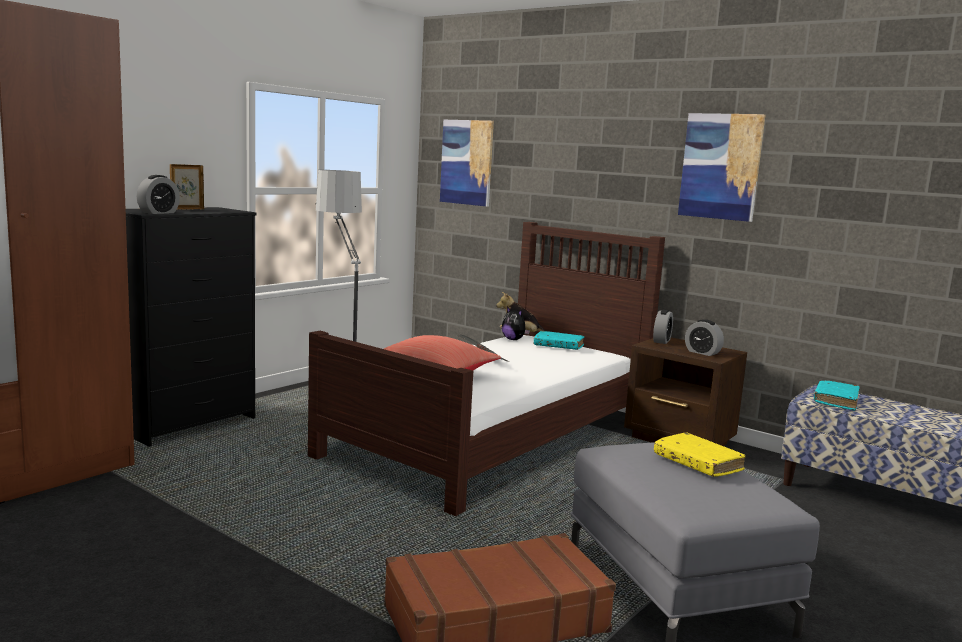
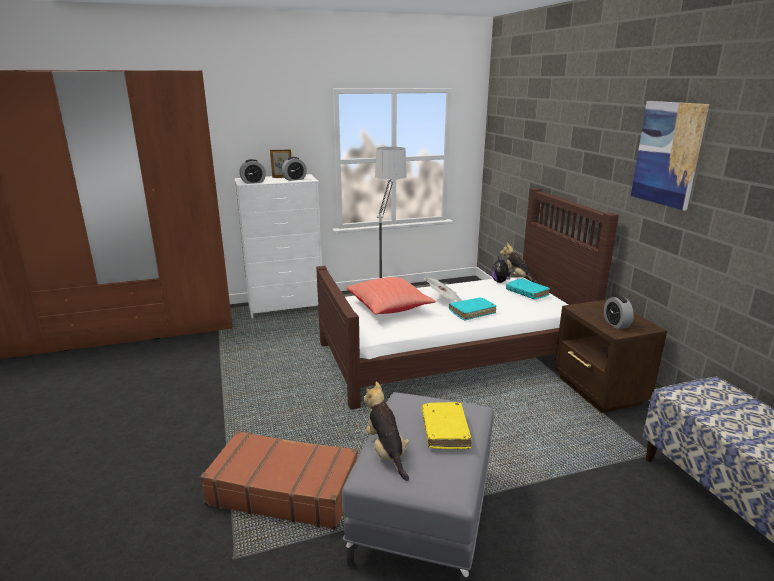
camera: 35 degrees right, 10 degrees up
(189, 424) = (286, 307): black dresser -> white dresser
(467, 162) = (508, 135): picture -> none
(661, 341) = (597, 305): alarm clock -> alarm clock (294, 179)
(677, 493) = (386, 452): none -> plush toy
(835, 401) = (705, 400): turquoise book -> turquoise book (472, 312)

